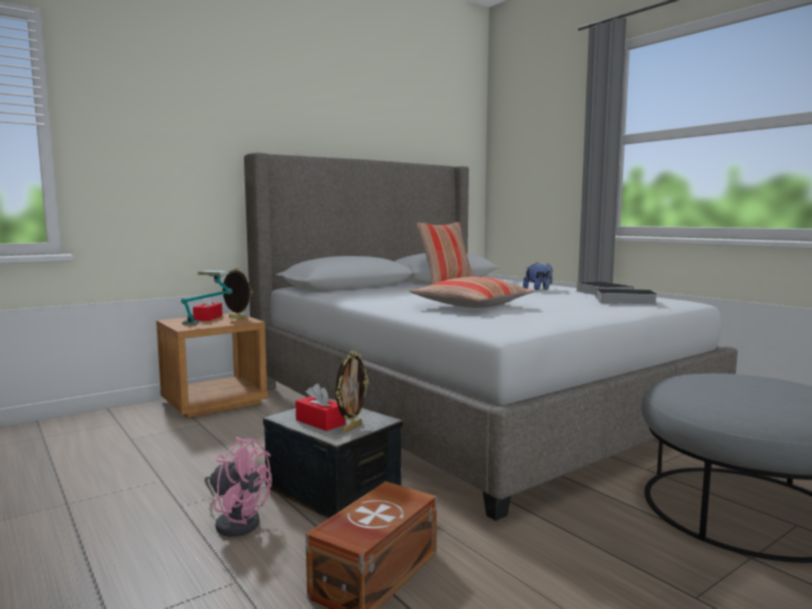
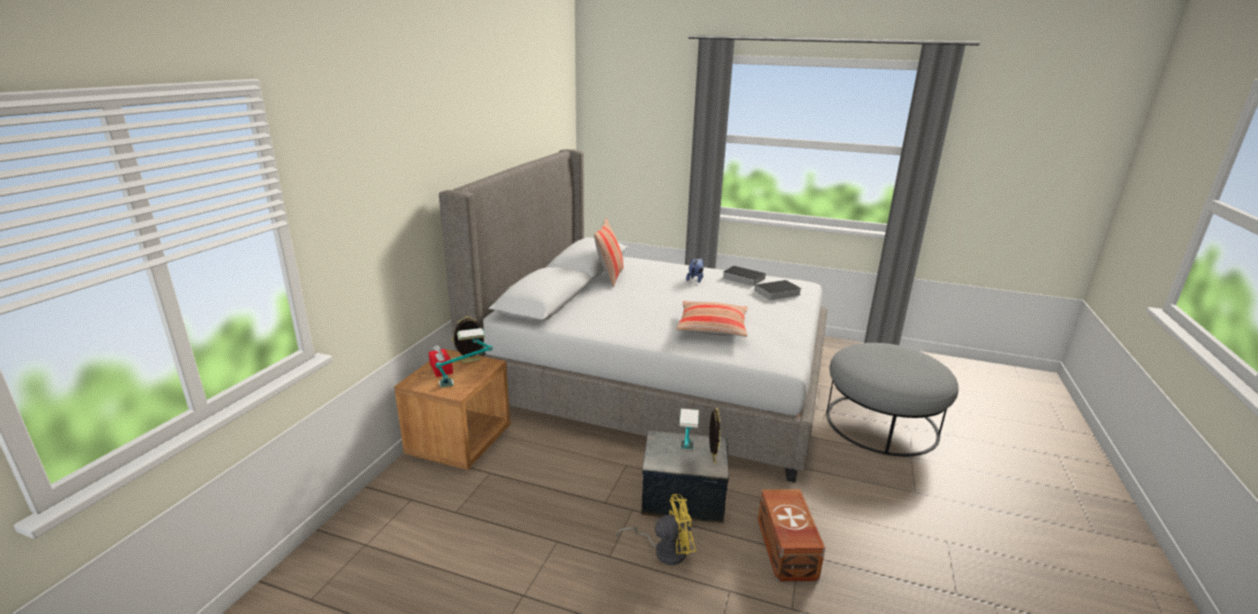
camera: 35 degrees left, 15 degrees up
(237, 521) = (664, 550): pink fan -> yellow fan
(320, 422) = (686, 459): red tissue box -> table lamp

